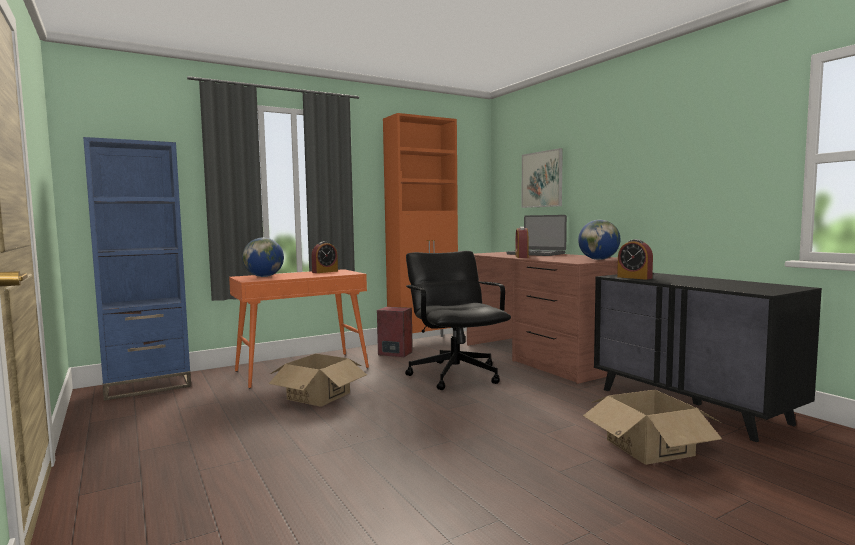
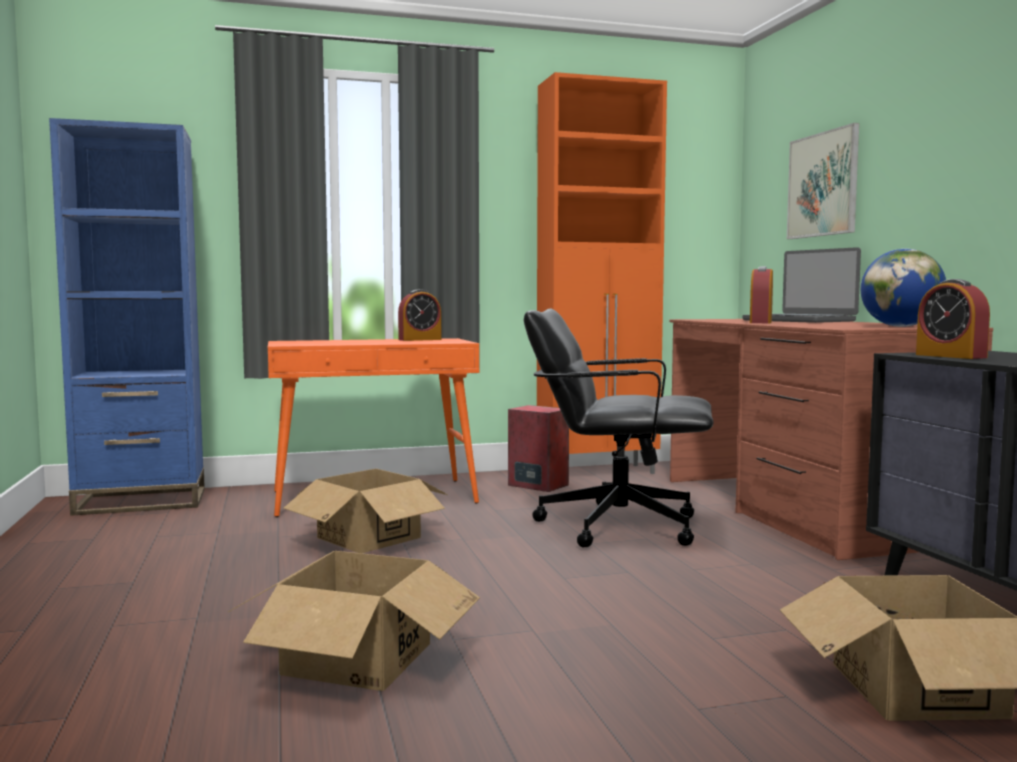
camera: 15 degrees right, 0 degrees up
(264, 276) = (316, 342): globe -> none
(366, 469) = (358, 658): none -> cardboard box
(455, 375) = (616, 526): black office chair -> black office chair turned 75 degrees counterclockwise

